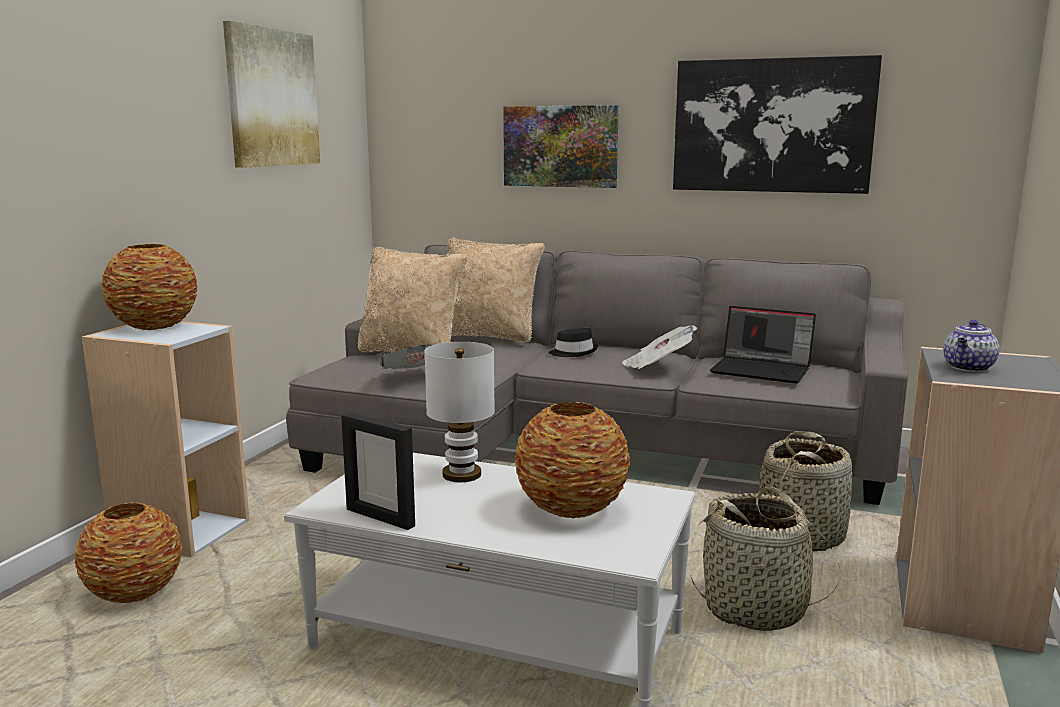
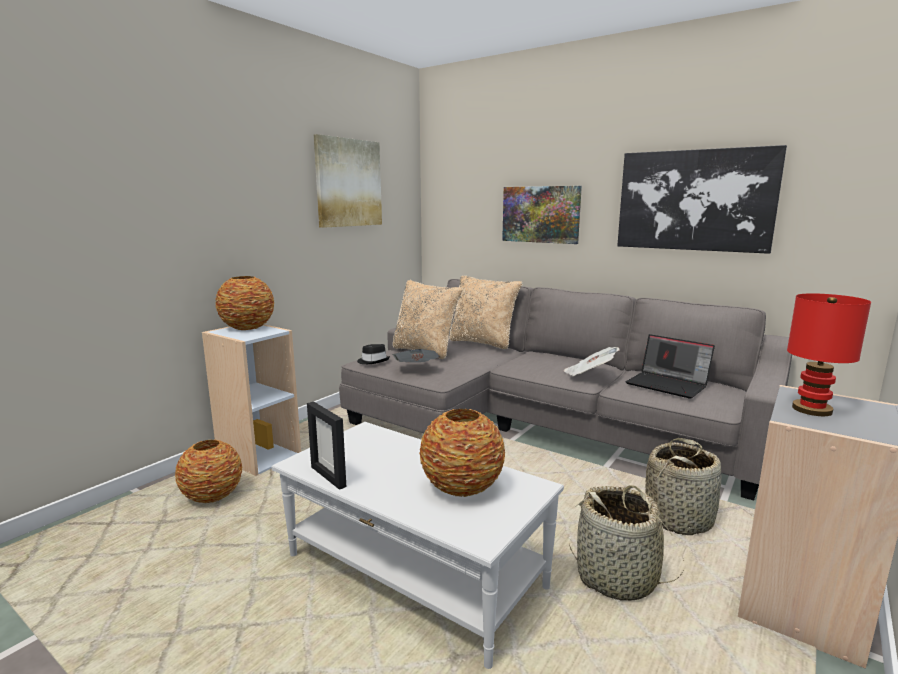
camera: 15 degrees right, 0 degrees up
(462, 474) = (403, 448): white table lamp -> none
(573, 353) = (534, 359): black hat -> black hat (373, 361)
(968, 368) = (812, 410): teapot -> red table lamp

